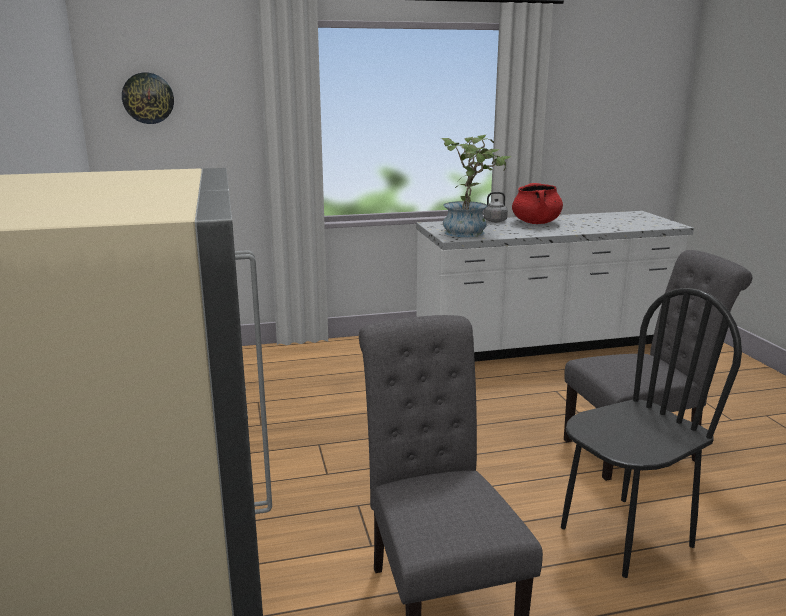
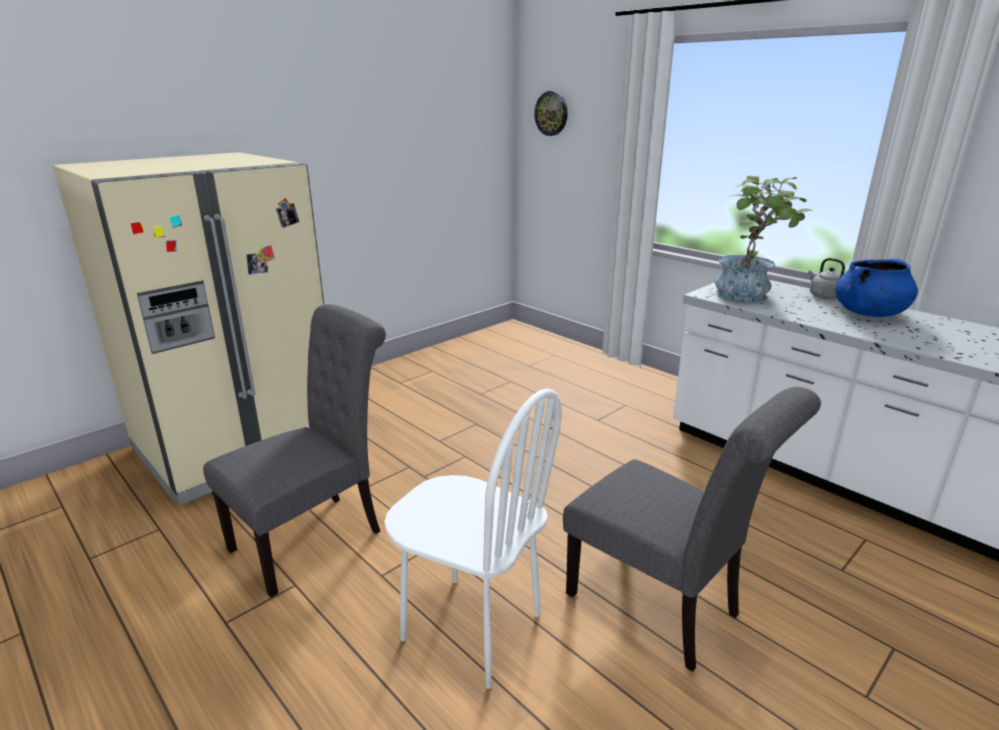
camera: 60 degrees right, 5 degrees up
(536, 223) = (869, 313): red cooking pot -> blue cooking pot
(625, 536) = (471, 627): black chair -> white chair

